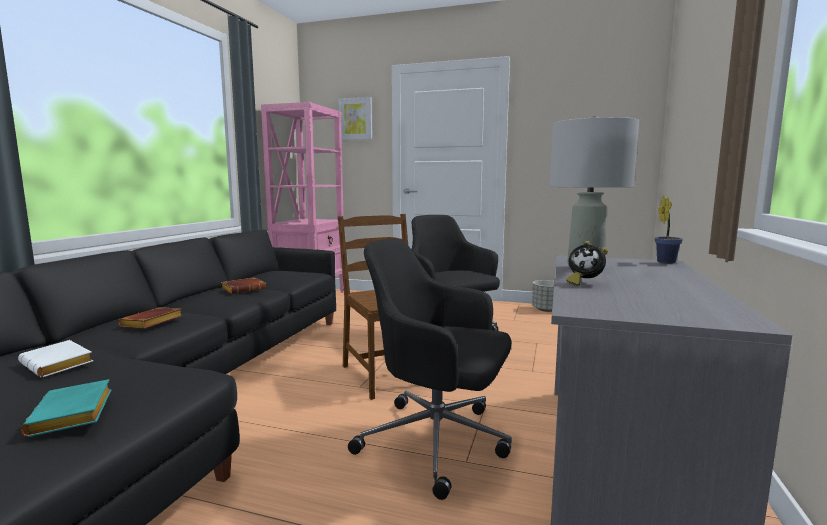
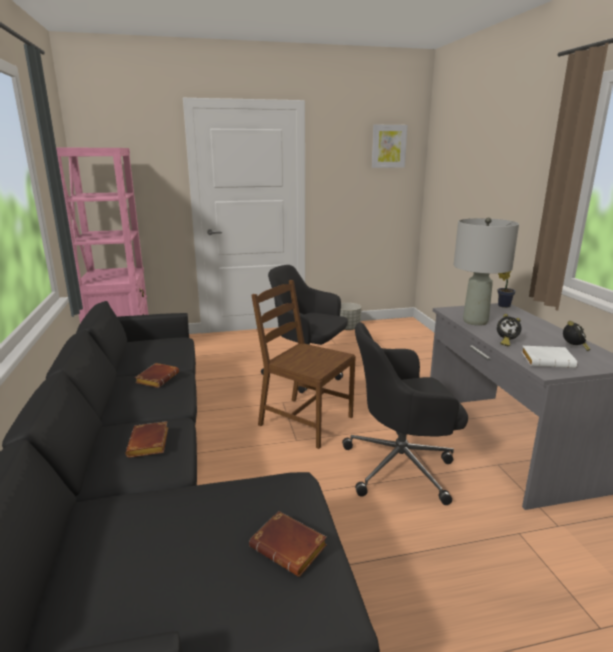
camera: 30 degrees left, 10 degrees up
(60, 364) = (169, 514): white book -> white book (548, 361)
(74, 415) = (291, 548): turquoise book -> brown book
(355, 119) = (143, 155): picture -> picture (388, 146)
(687, 300) = (573, 348): none -> alarm clock

